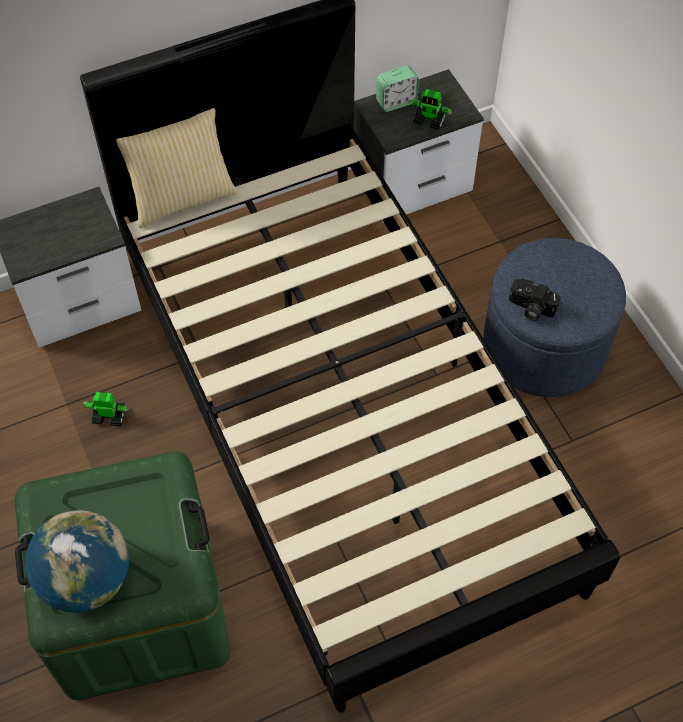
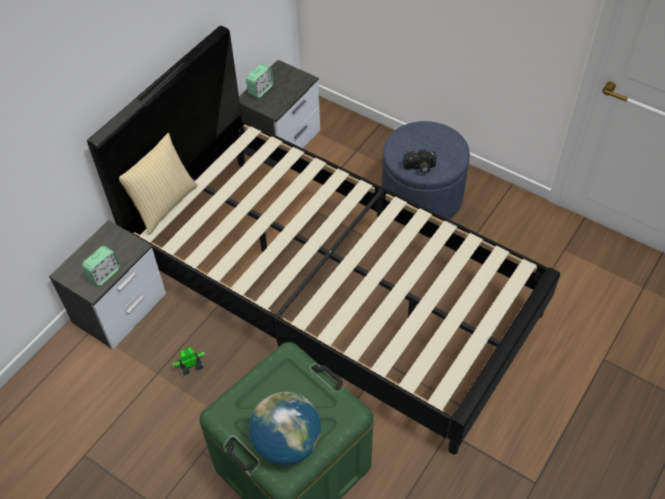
camera: 30 degrees left, 5 degrees down
(48, 252) = (104, 274): none -> alarm clock
(429, 120) = (288, 92): toy robot -> none

